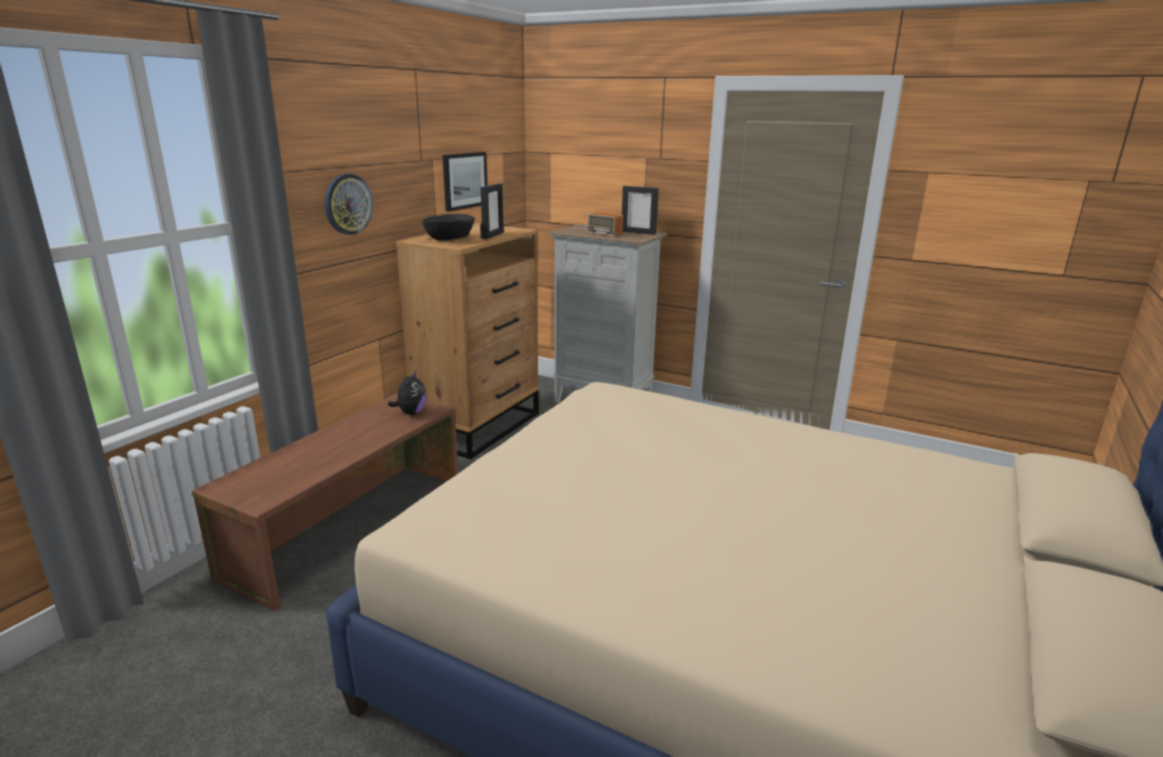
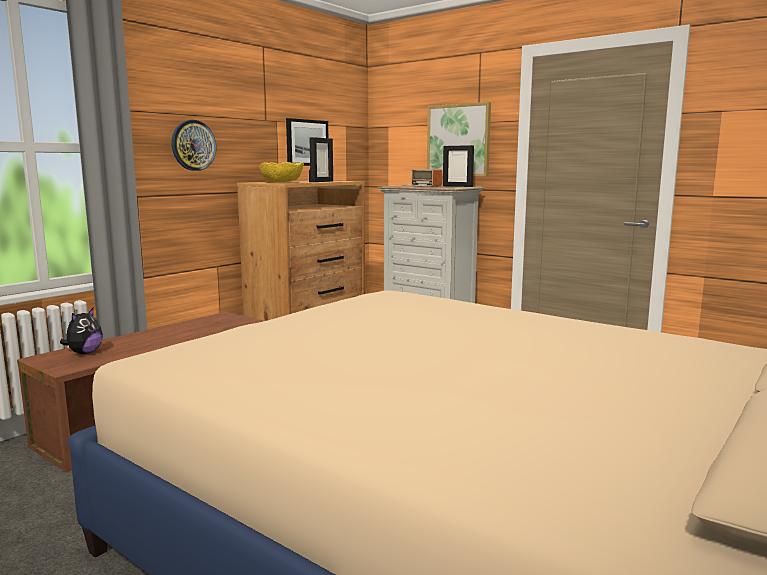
camera: 10 degrees right, 10 degrees down
(411, 413) = (229, 323): plush toy -> plush toy (84, 353)
(448, 239) = (281, 182): black bowl -> yellow bowl
(637, 177) = (458, 140): none -> picture

